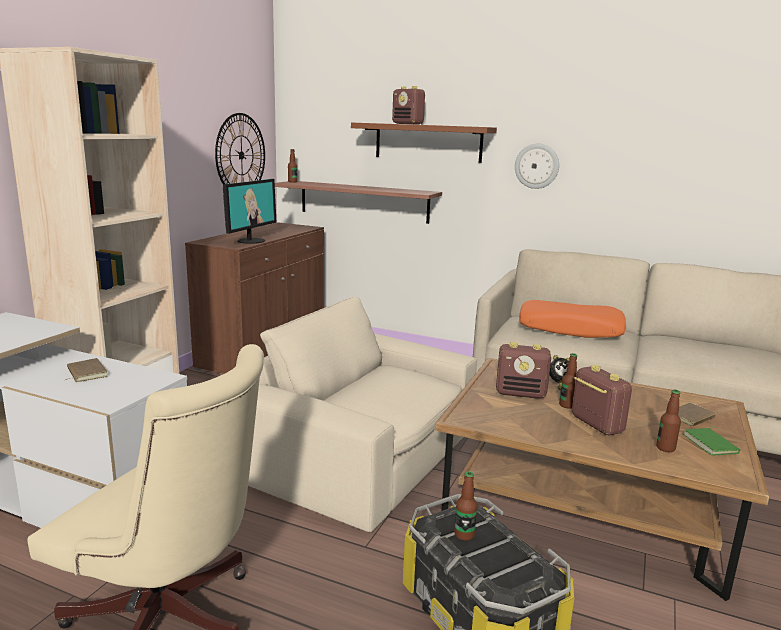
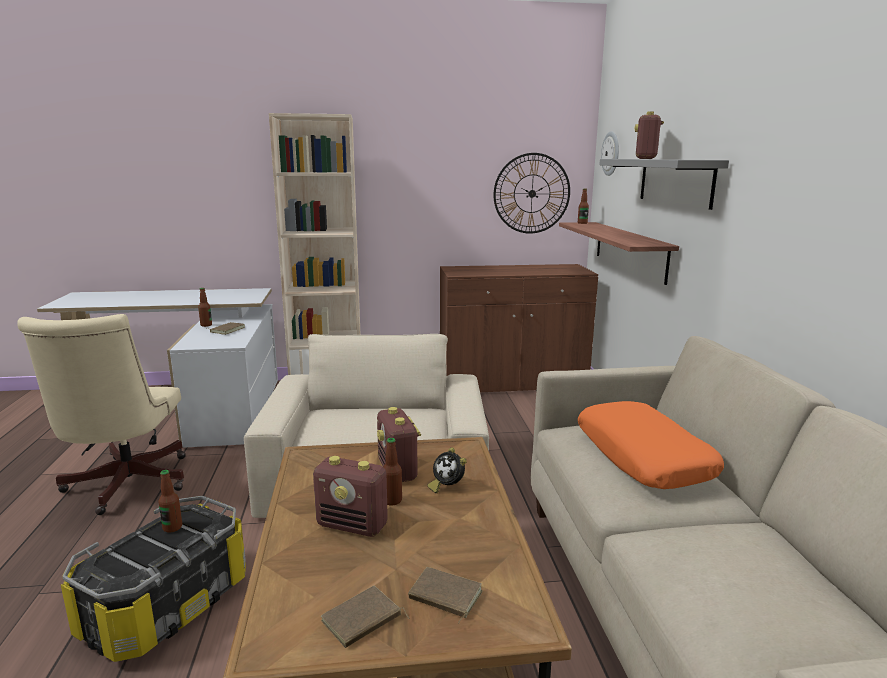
camera: 60 degrees right, 0 degrees up
(251, 241) = (484, 273): monitor -> none
(428, 142) = (675, 181): brown shelf -> grey shelf
(536, 166) = (760, 217): wall clock -> wall clock (611, 153)
(596, 424) = (353, 525): radio -> radio turned 75 degrees clockwise
(665, 448) = (320, 581): bottle -> bottle (206, 325)
(712, 444) = (362, 621): green book -> brown book

